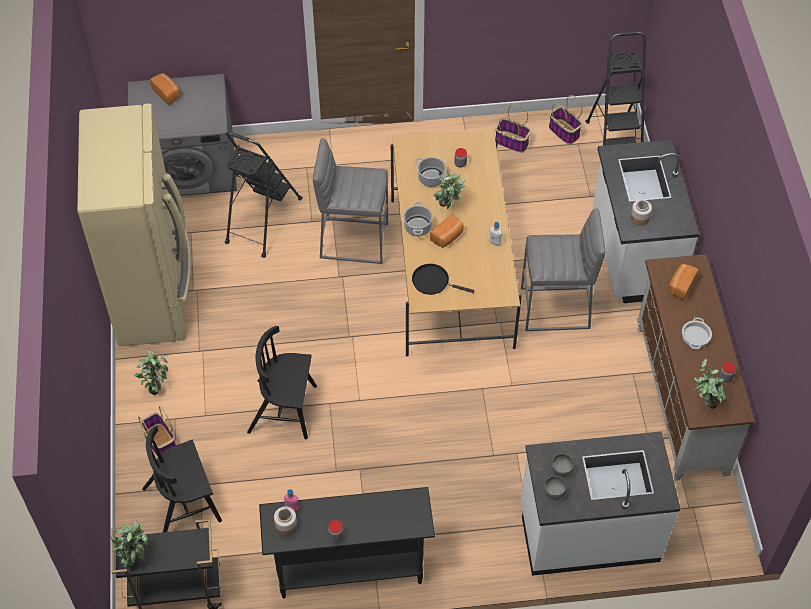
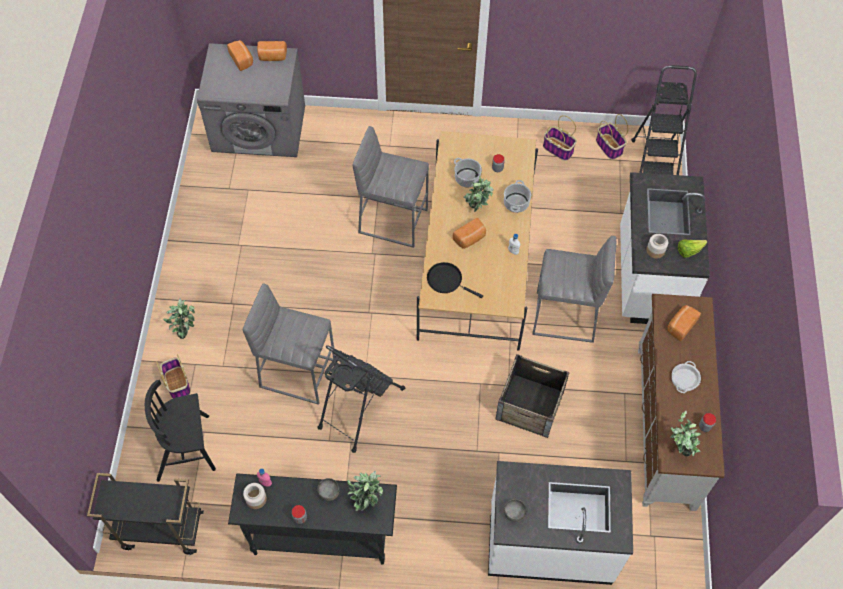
camera: 10 degrees right, 5 degrees up
(136, 558) = (115, 503): potted plant -> potted plant (366, 501)
(156, 294) = (204, 243): beige fridge -> none
(199, 86) = (272, 57): none -> bread
(263, 220) = (315, 189): step ladder -> step ladder (360, 408)
(287, 409) = (297, 372): black chair -> grey stool
(417, 226) = (444, 224): cooking pot -> cooking pot (516, 203)
(538, 401) = (530, 405): none -> crate
(562, 470) = (526, 492): grey bowl -> grey bowl (329, 492)
(673, 213) = (689, 251): none -> lettuce

